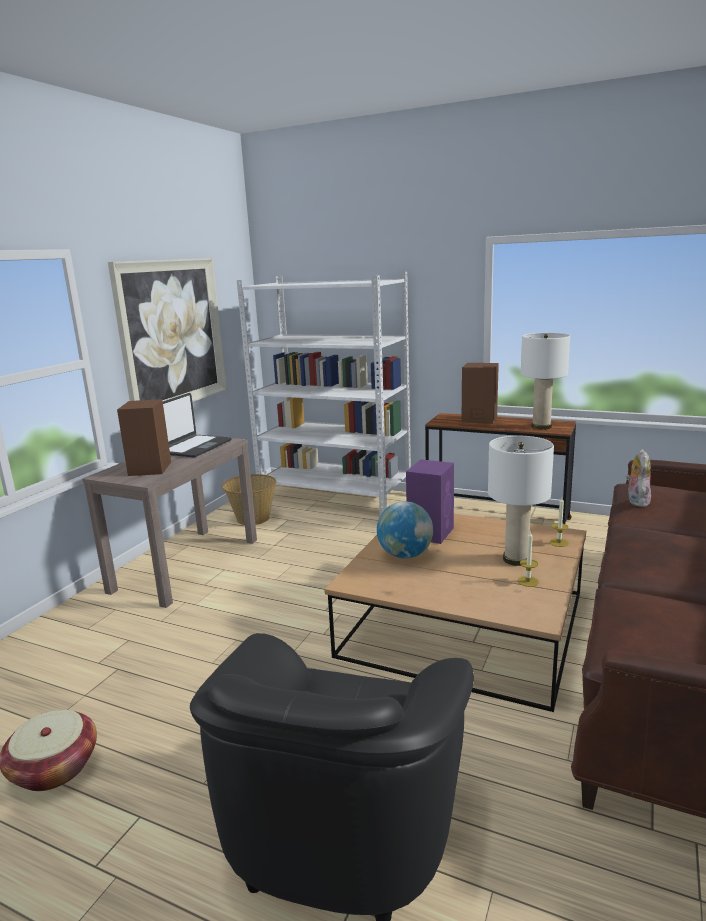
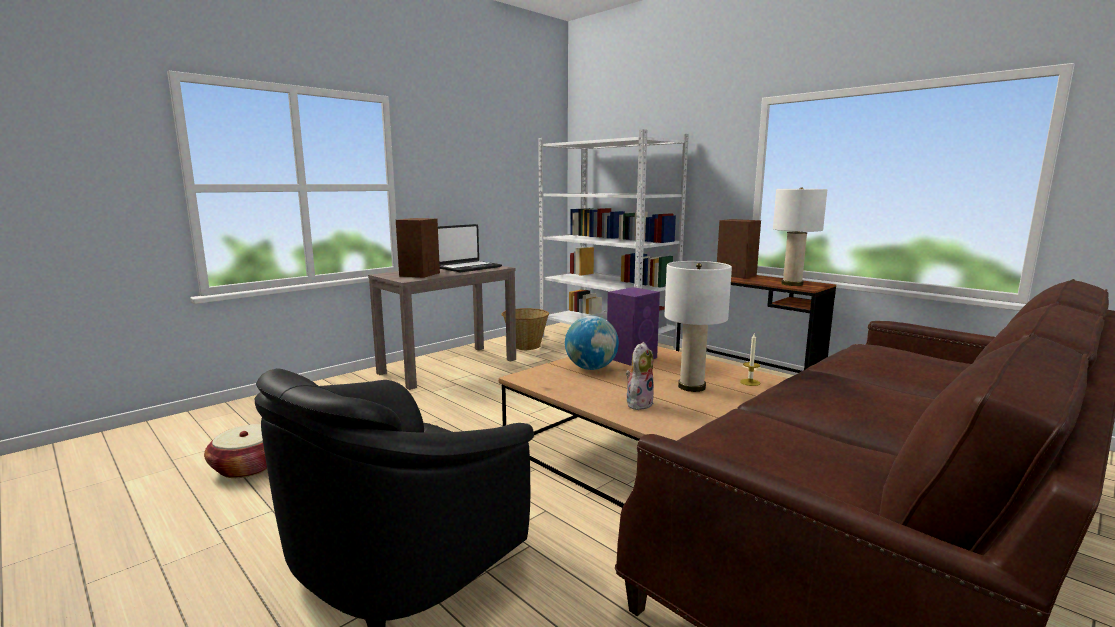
camera: 20 degrees right, 5 degrees down
(172, 334) = (476, 178): picture -> none
(528, 581) = (685, 403): candle -> none
(636, 501) = (849, 353): plush toy -> plush toy (638, 403)

